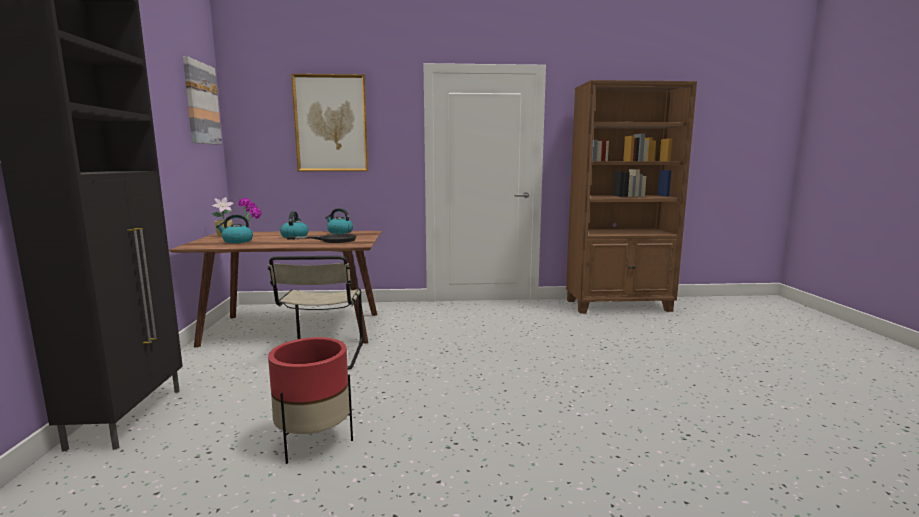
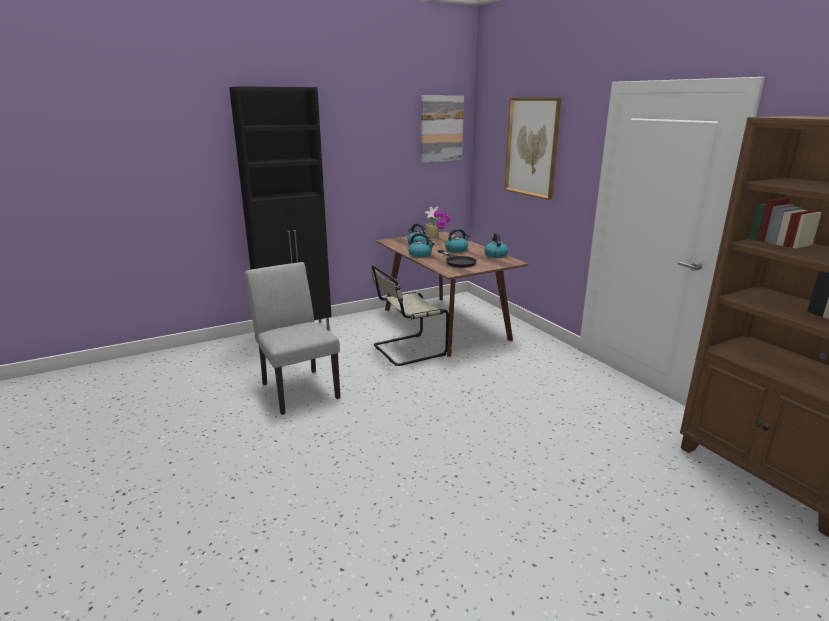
camera: 65 degrees right, 10 degrees up
(278, 244) = (420, 255): none -> kettle
(314, 442) = (297, 388): red planter -> grey chair

